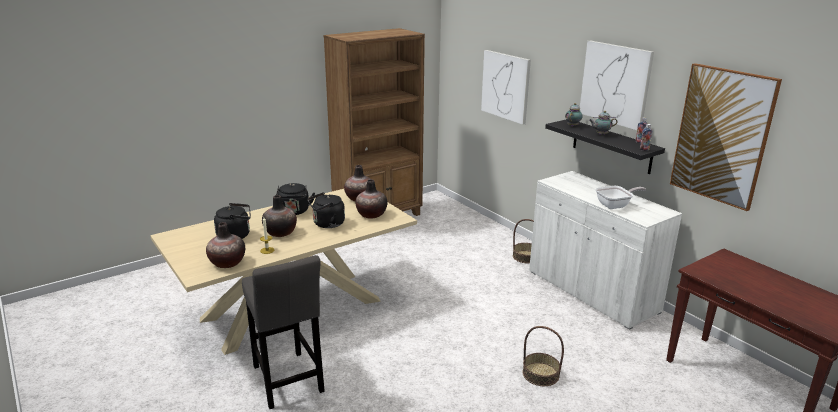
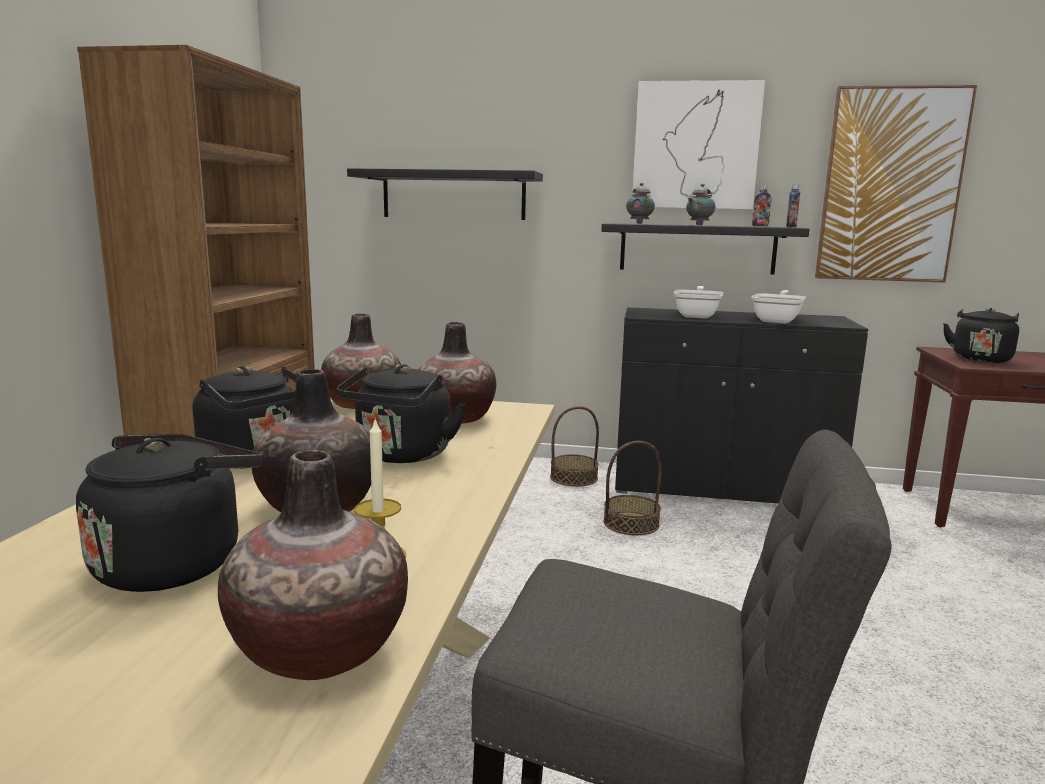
camera: 45 degrees left, 10 degrees down
(506, 86) = (453, 195): picture -> black shelf
(540, 374) = (904, 616): basket -> basket (631, 523)
(584, 189) = (697, 315): none -> frying pan
(591, 292) = (722, 487): white cabinet -> black cabinet
(723, 269) = (980, 359): none -> black kettle

